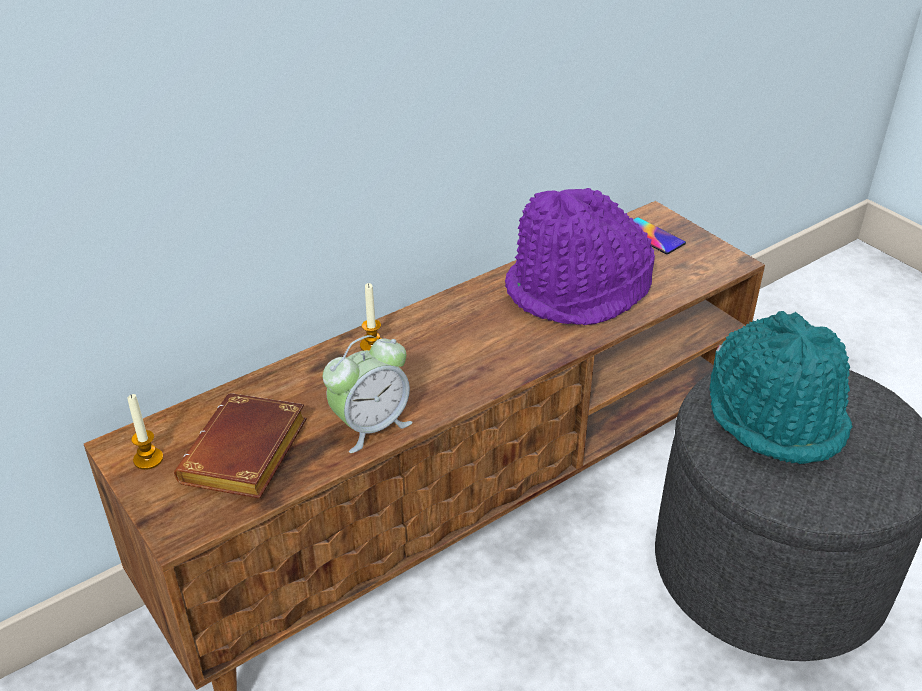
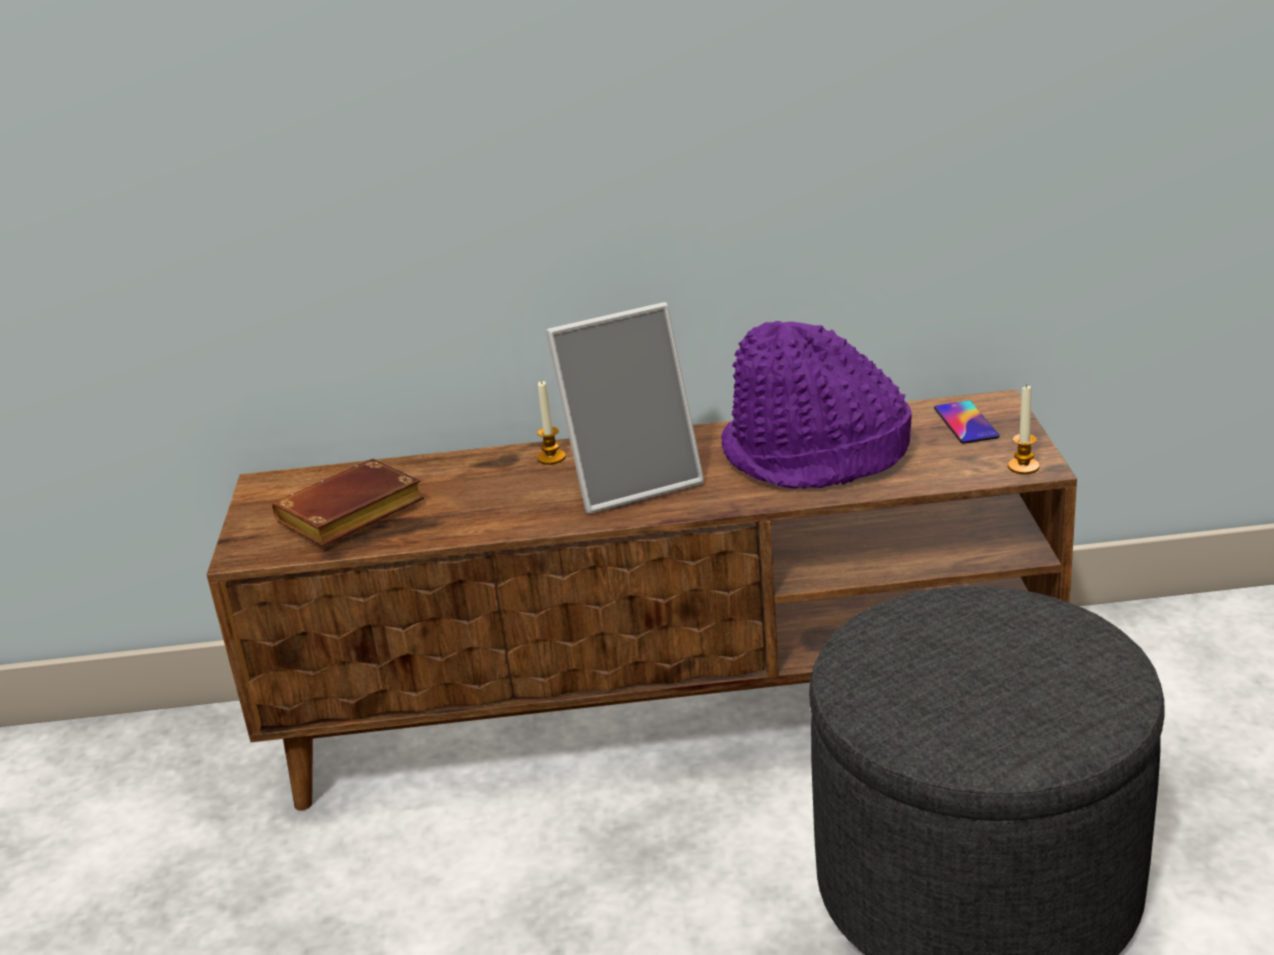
camera: 35 degrees right, 10 degrees down
(148, 459) = (274, 497): candle -> candle (1023, 467)
(371, 426) = (476, 521): alarm clock -> none
(462, 350) = (632, 481): none -> picture frame
(776, 414) = (957, 643): turquoise hat -> none

